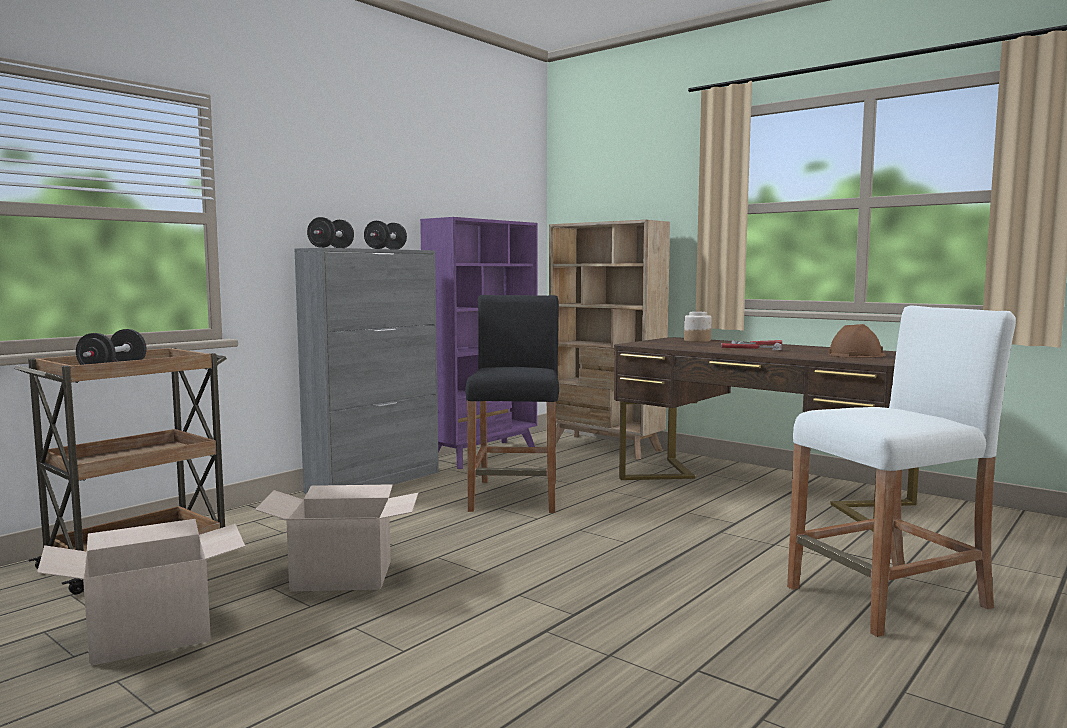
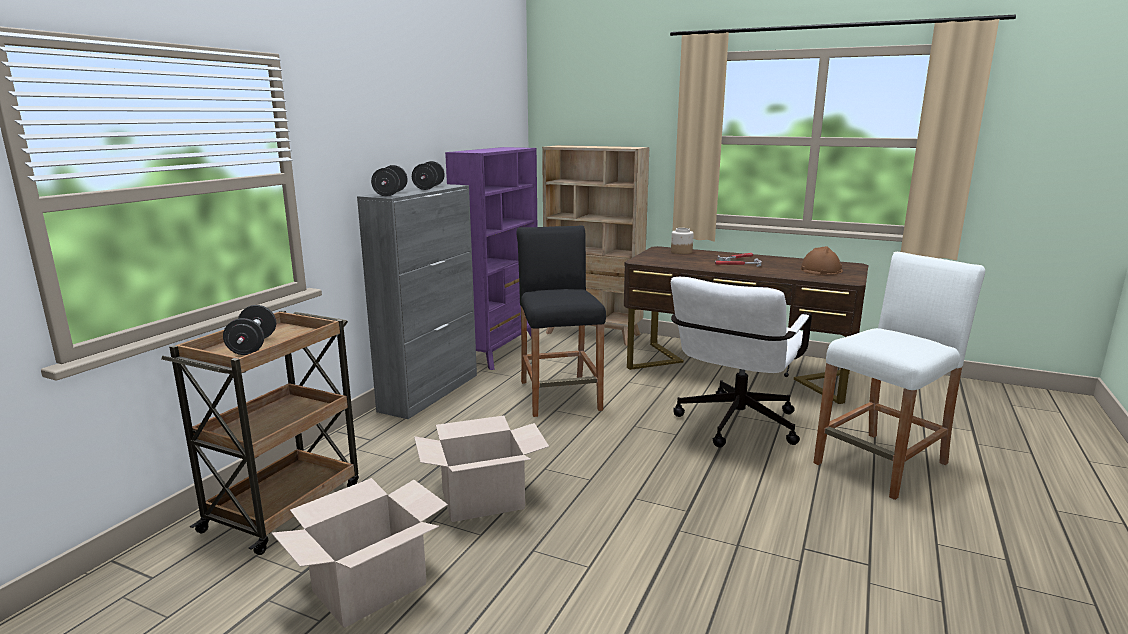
camera: 15 degrees left, 10 degrees up
(707, 542) = (733, 427): none -> white office chair

